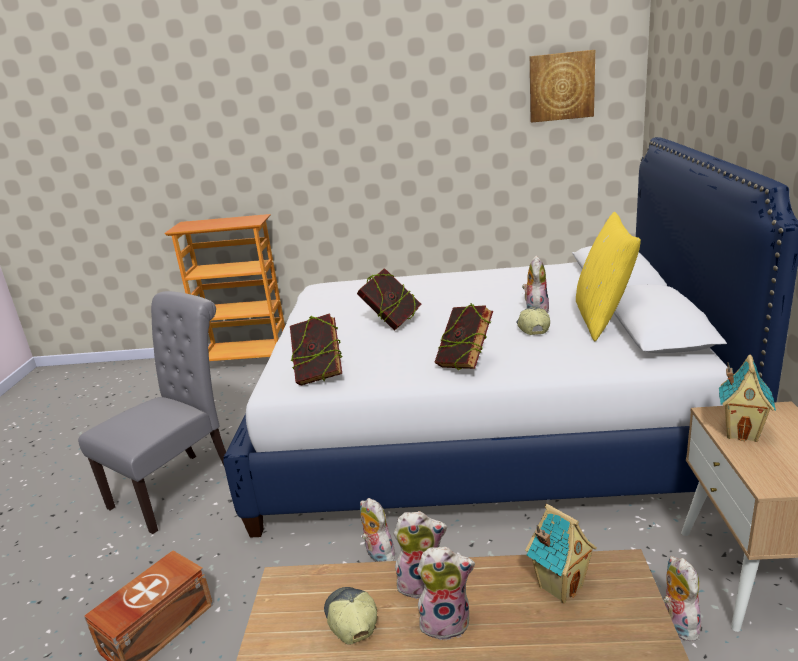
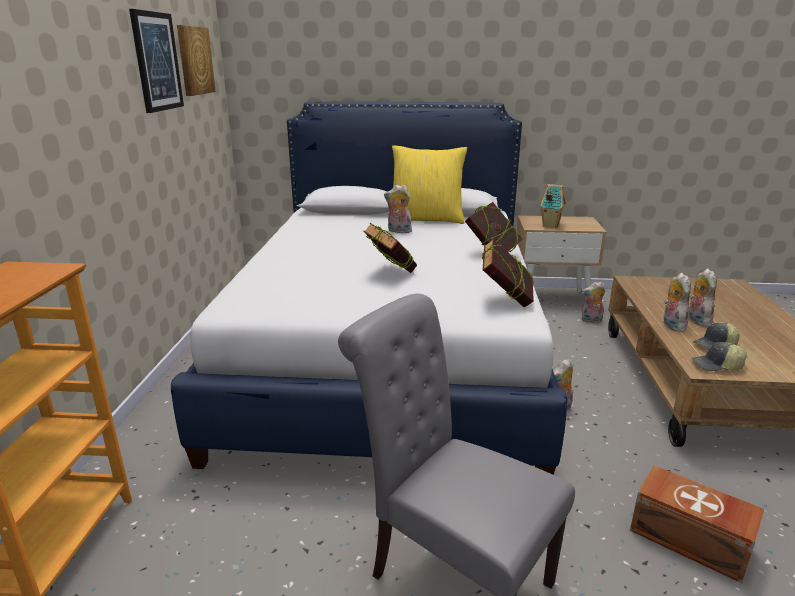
camera: 90 degrees left, 0 degrees up
(480, 94) = (156, 62): none -> picture
(532, 328) = (432, 234): cap -> cap (717, 366)
(560, 586) = (651, 293): toy house -> none

